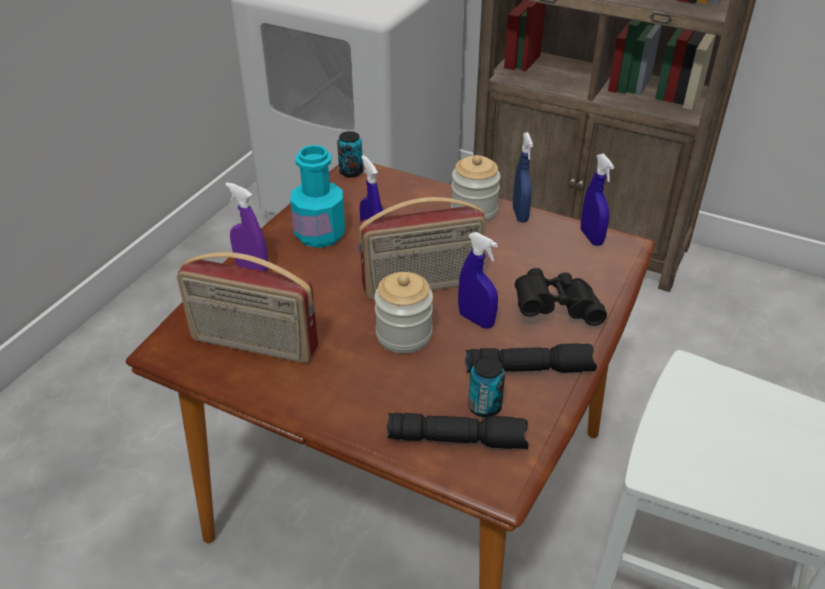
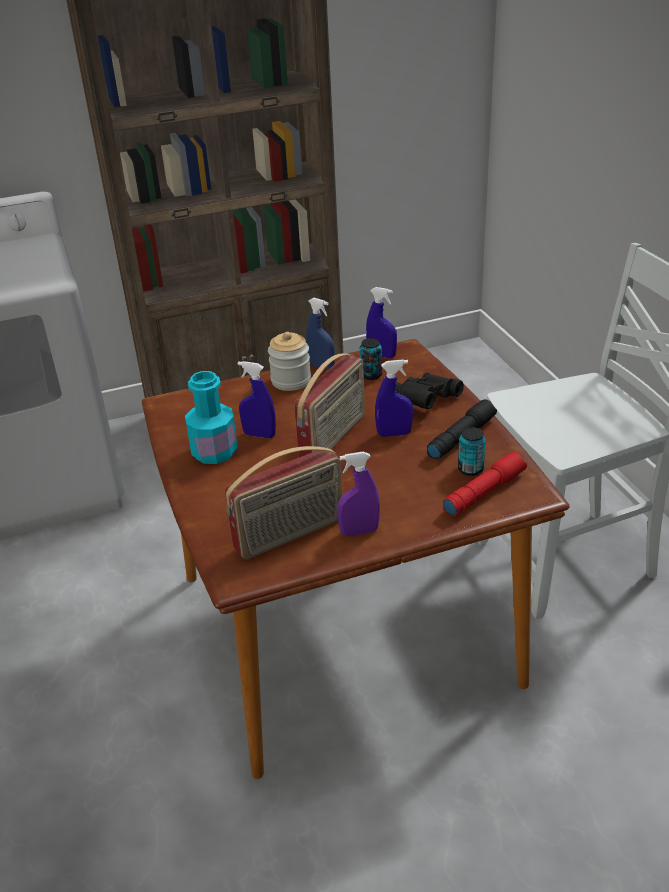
camera: 45 degrees left, 5 degrees down
(252, 269) = (205, 499): purple spray bottle -> purple spray bottle (359, 531)
(351, 172) = (165, 405): can -> can (371, 375)
(404, 335) = (369, 467): jar -> none
(458, 438) = (483, 492): black flashlight -> red flashlight

